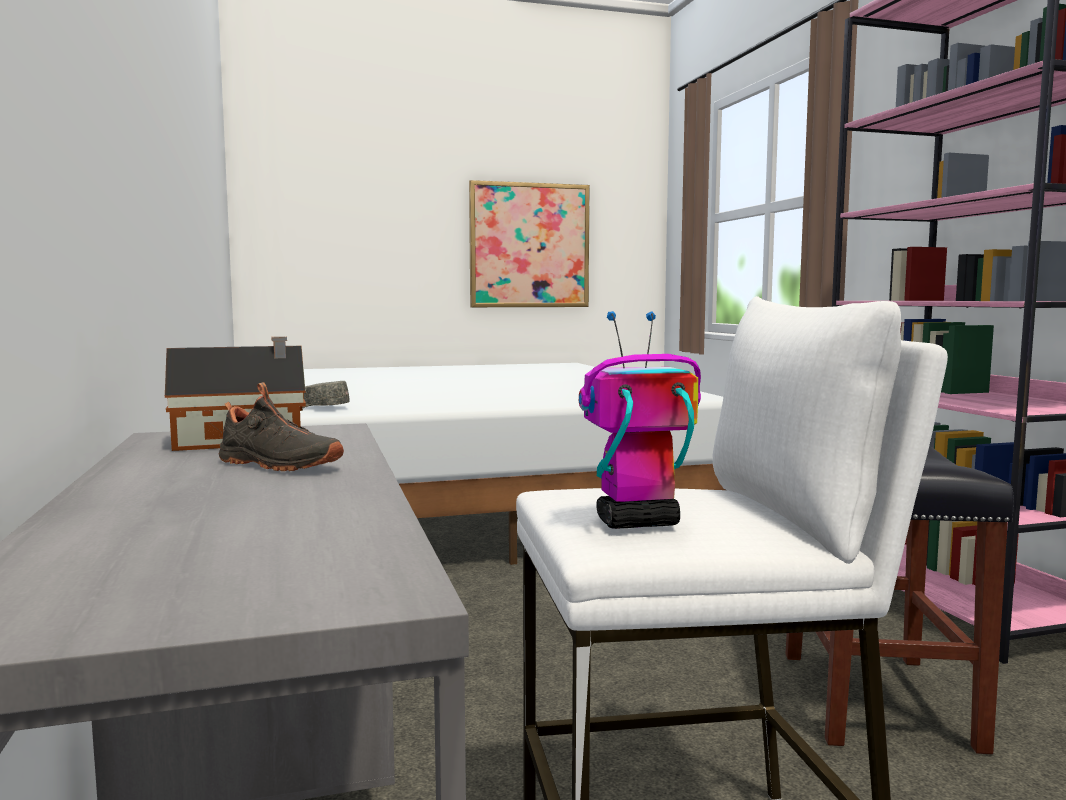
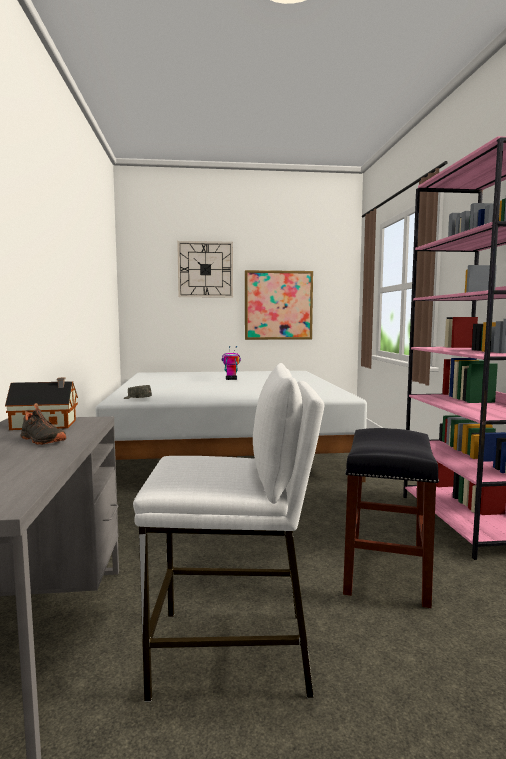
camera: 10 degrees right, 0 degrees up
(397, 177) = (205, 269): none -> wall clock
(635, 522) = (184, 477): toy robot -> toy robot (231, 379)

